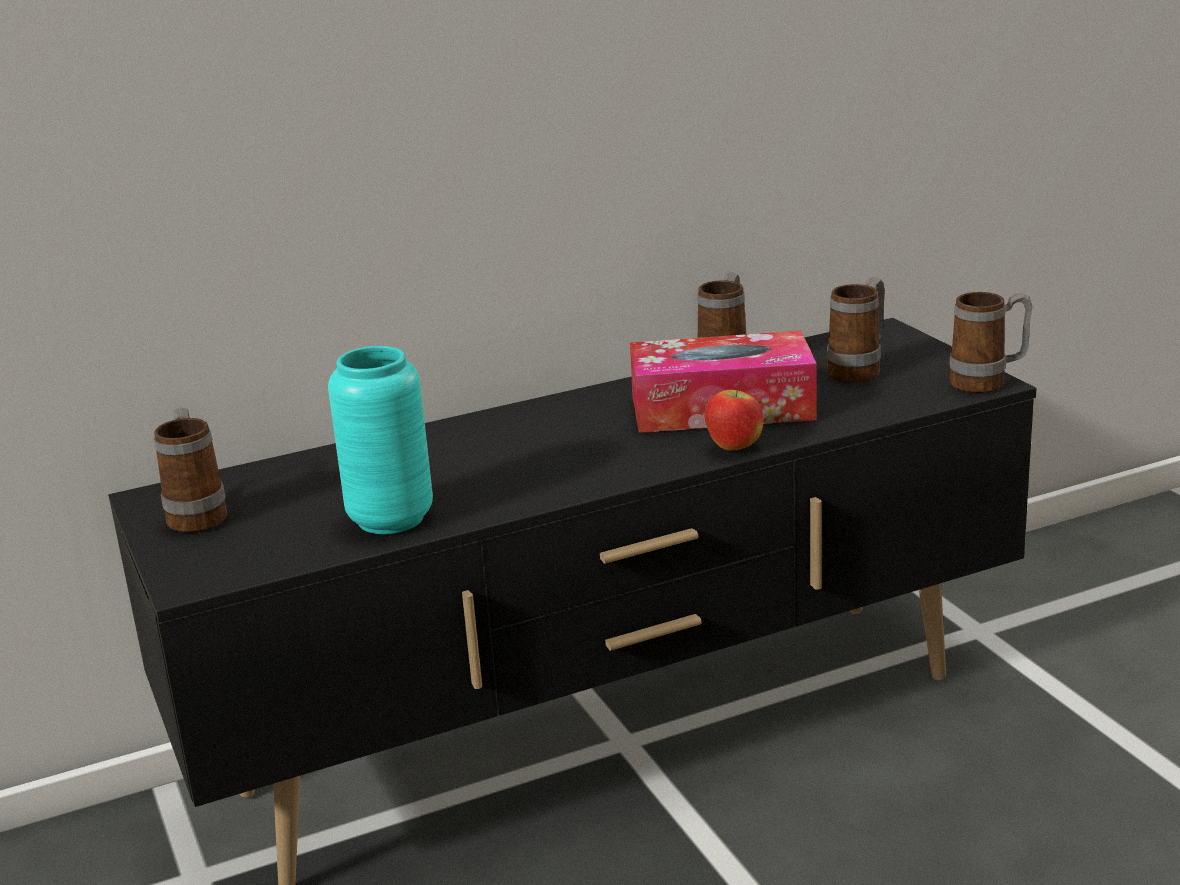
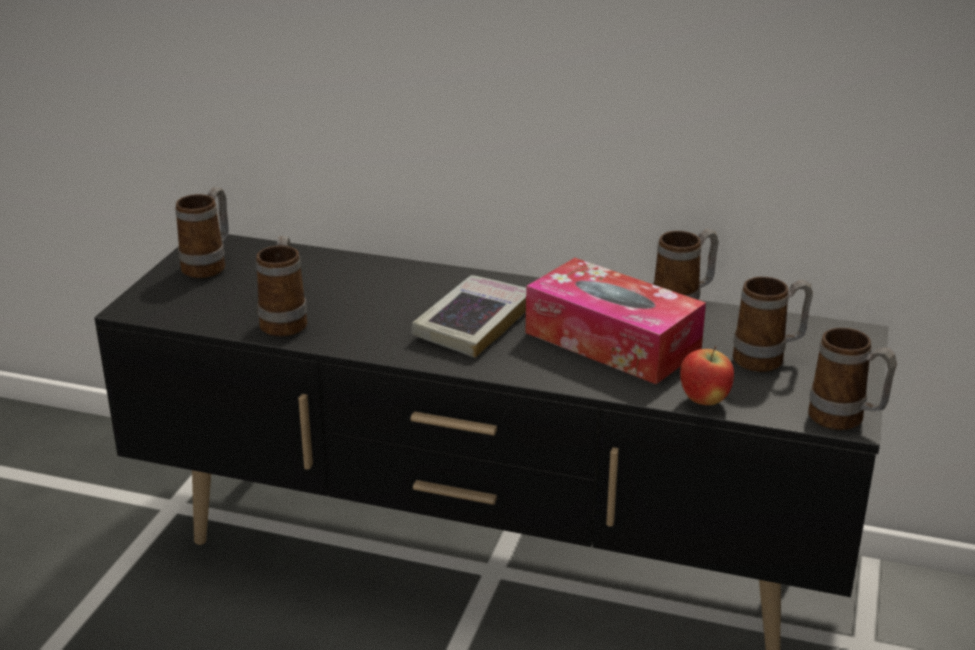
camera: 40 degrees right, 5 degrees up
(391, 519) = (285, 320): turquoise vase -> mug
(578, 445) = (473, 323): none -> book
(734, 447) = (560, 376): apple -> apple (704, 401)

